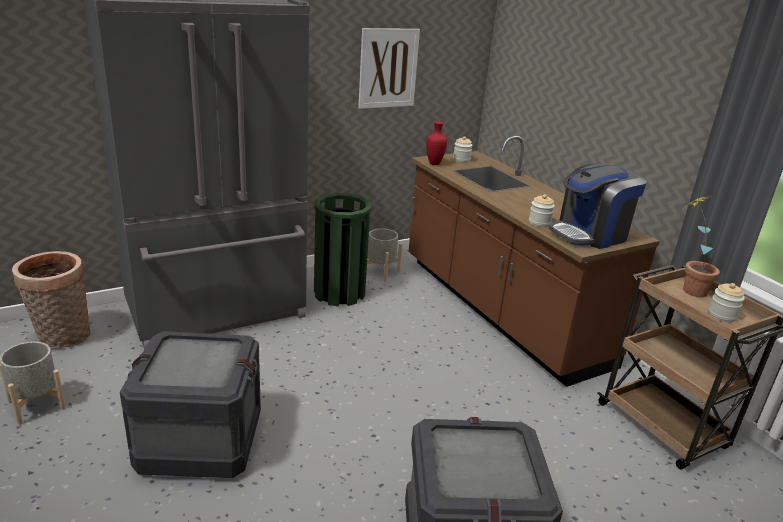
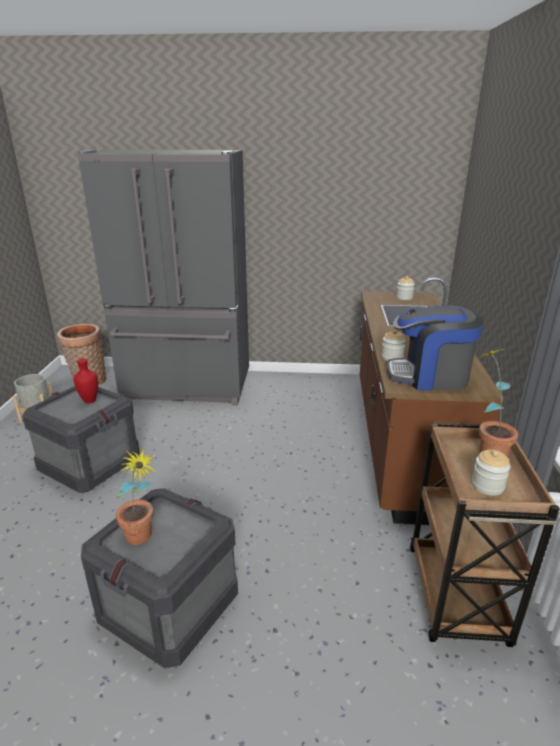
camera: 35 degrees right, 0 degrees up
(339, 293) = (280, 395): green trash can -> none
(380, 272) = (329, 387): grey planter -> none
(388, 68) = (349, 212): picture -> none
(434, 164) = (372, 298): red vase -> red vase (89, 401)
(475, 474) = (142, 539): none -> potted plant

